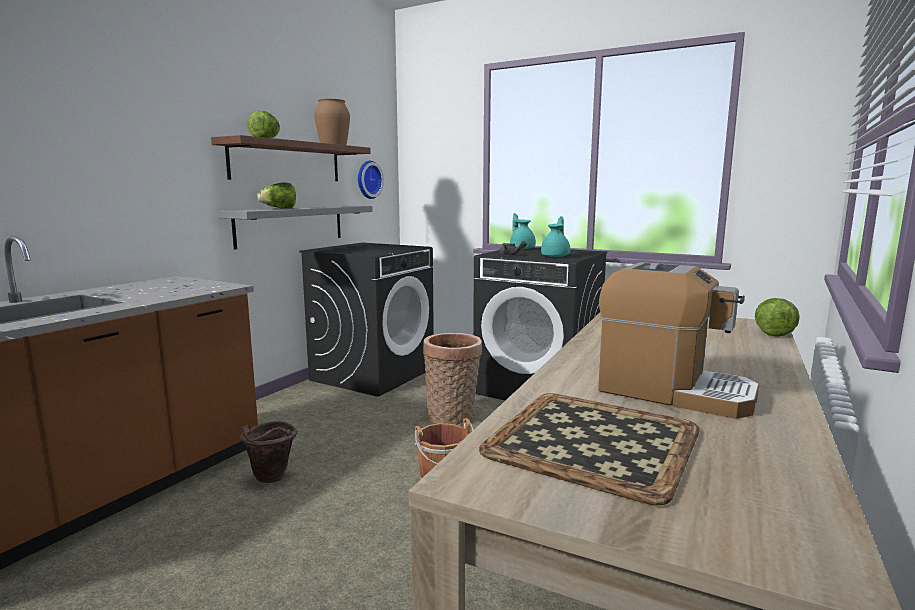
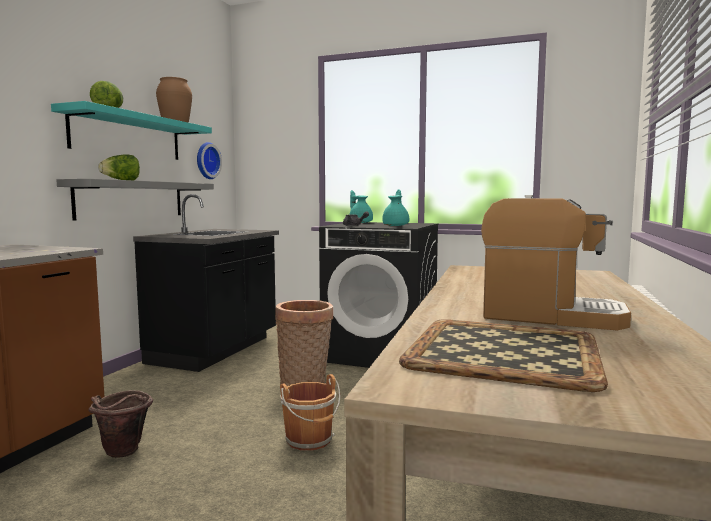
camera: 10 degrees left, 5 degrees down
(287, 162) = (128, 136): brown shelf -> turquoise shelf
(373, 374) = (216, 350): black washing machine -> black counter
(772, 332) = (603, 277): lettuce -> none

